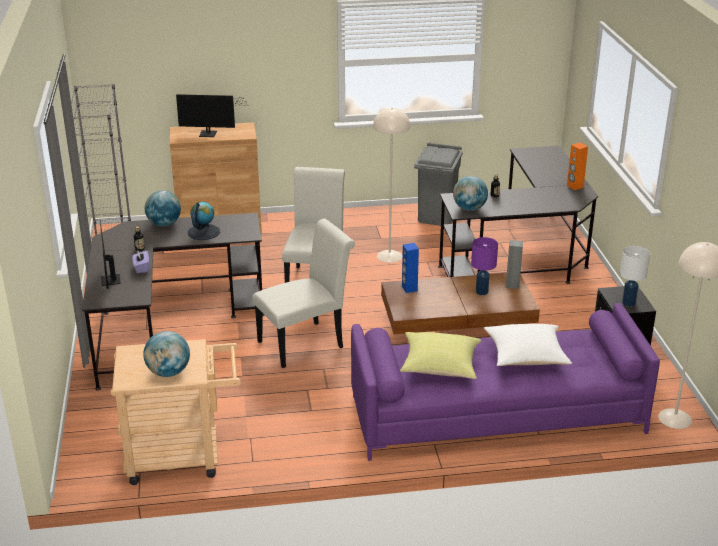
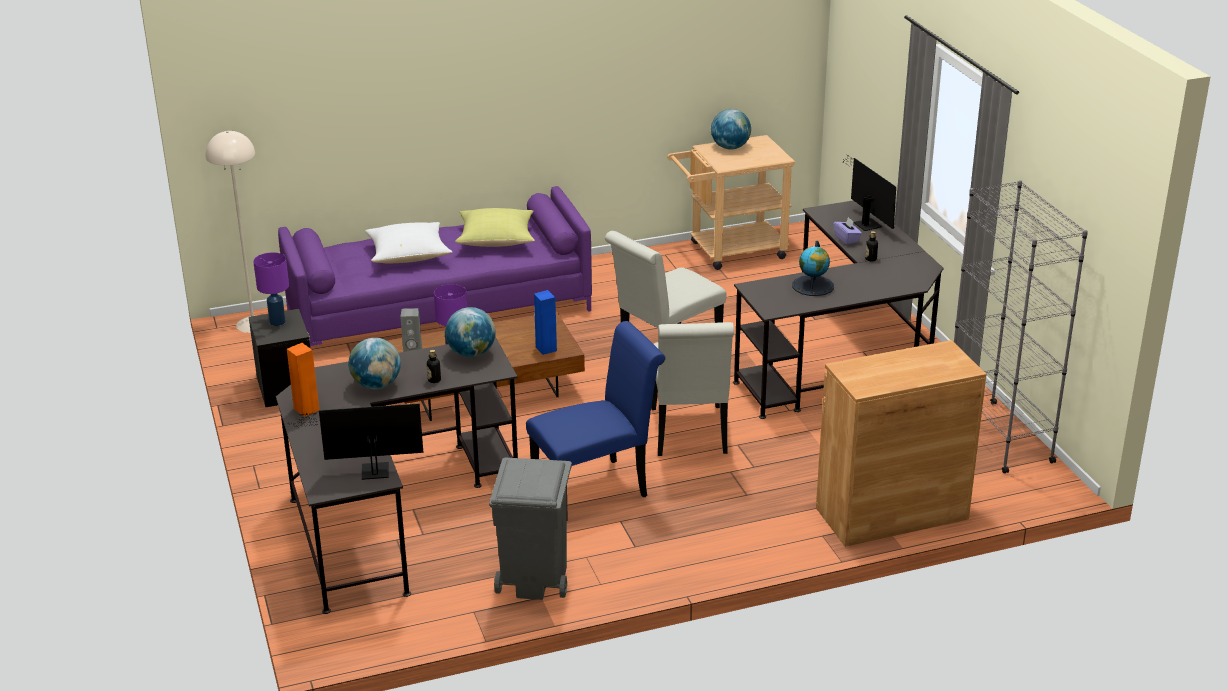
camera: 170 degrees right, 0 degrees up
(164, 224) = (872, 291): globe -> globe (376, 385)
(210, 134) = (904, 364): monitor -> monitor (370, 470)
(389, 256) = (597, 488): beige floor lamp -> blue chair
(628, 303) = (277, 321): white table lamp -> purple table lamp

